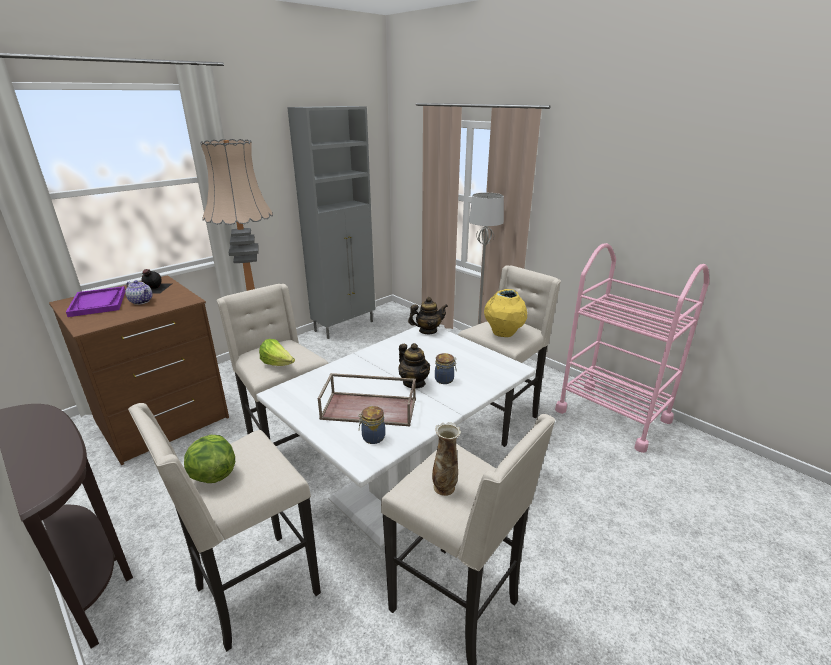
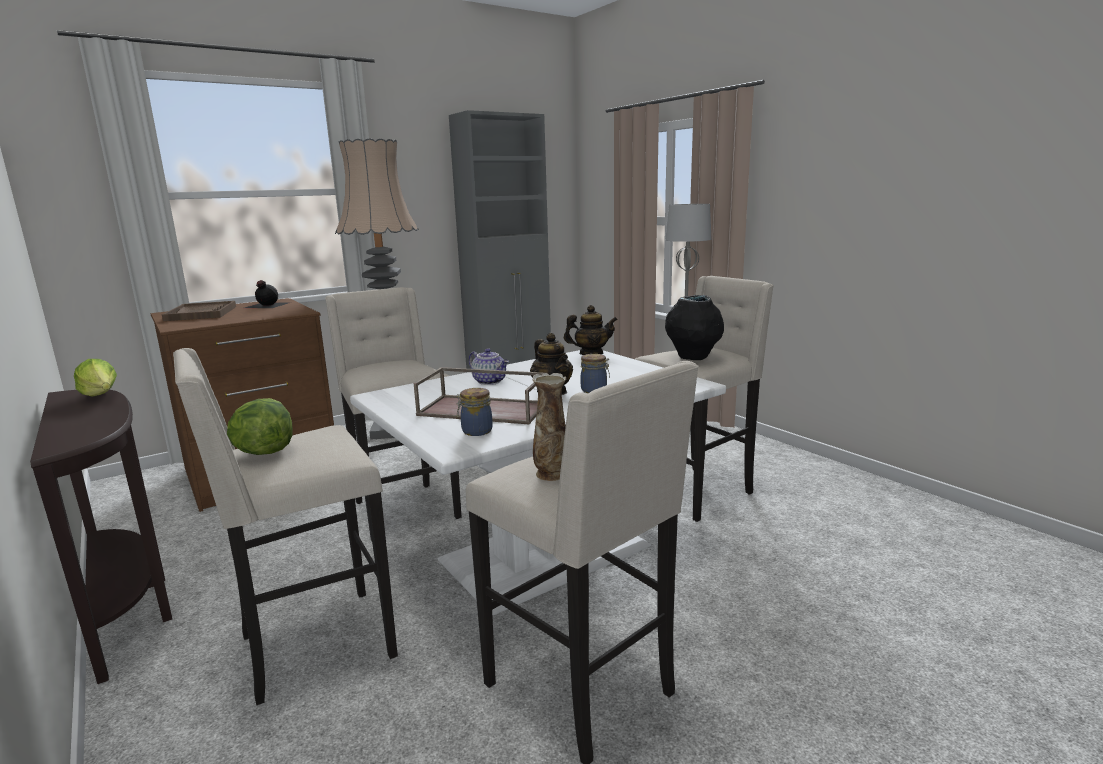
camera: 10 degrees right, 10 degrees down
(98, 303) = (201, 313): purple tray -> brown tray
(142, 301) = (249, 312): teapot -> teapot (490, 381)
(278, 364) = (388, 375): lettuce -> lettuce (101, 397)
(503, 334) = (693, 358): yellow vase -> black vase
(612, 415) = (868, 497): pink cart -> none

